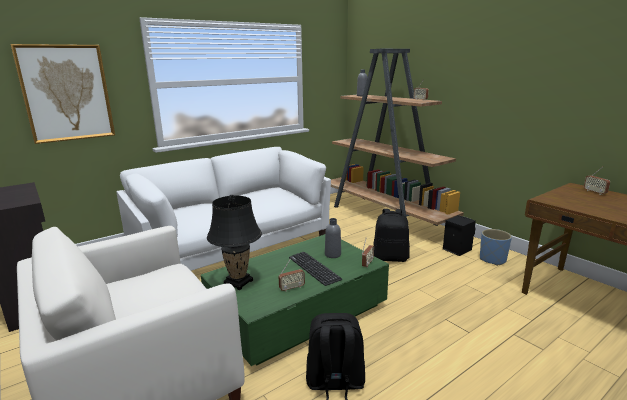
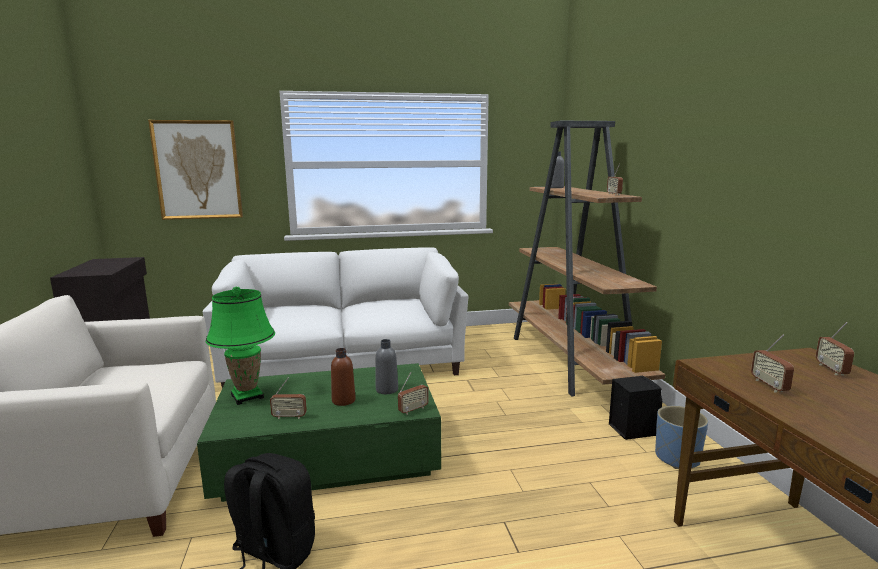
camera: 25 degrees right, 5 degrees down
(238, 282) = (247, 396): black table lamp -> green table lamp
(314, 268) = (343, 400): keyboard -> brown bottle
(390, 258) = (518, 418): black backpack -> none
(585, 205) = (769, 385): none -> radio

